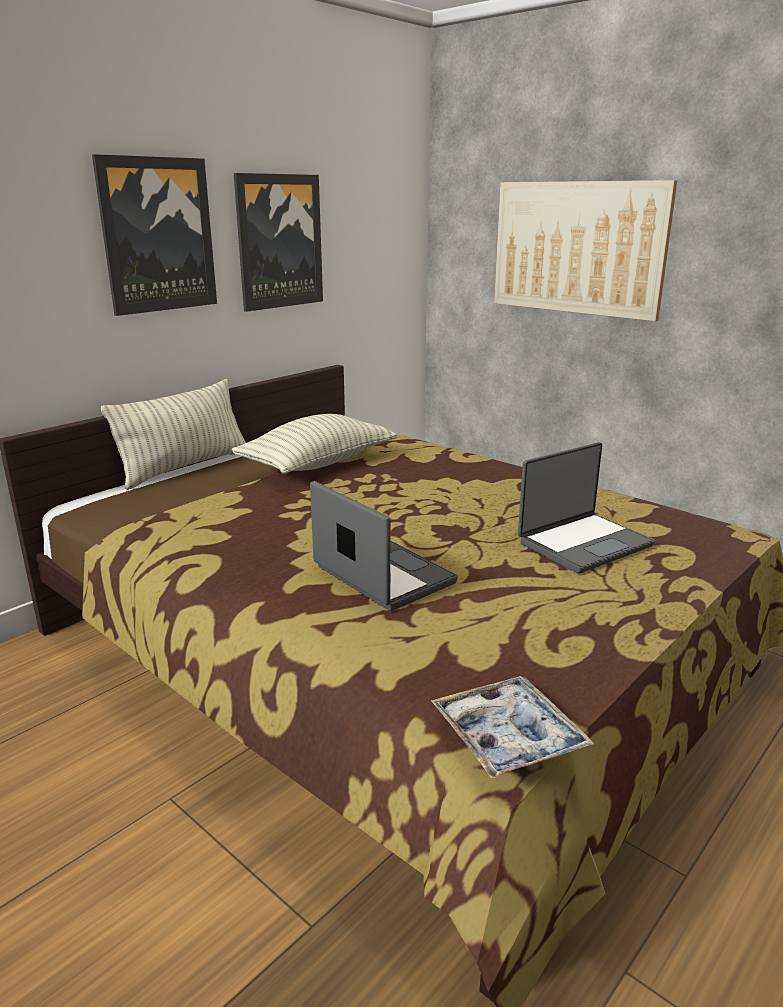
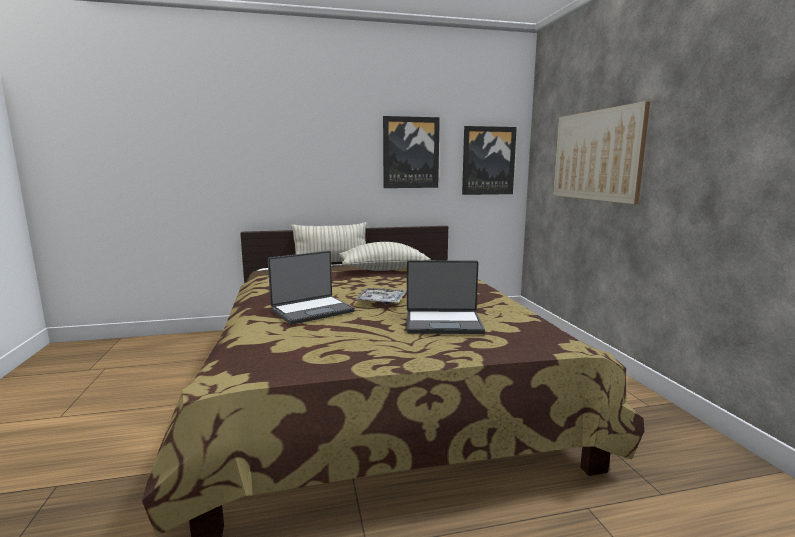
camera: 35 degrees right, 10 degrees down
(157, 235) = (335, 145): picture -> picture (488, 161)
(381, 576) = (312, 311): laptop -> laptop turned 60 degrees clockwise
(508, 736) = (227, 375): tray -> tray (381, 301)

